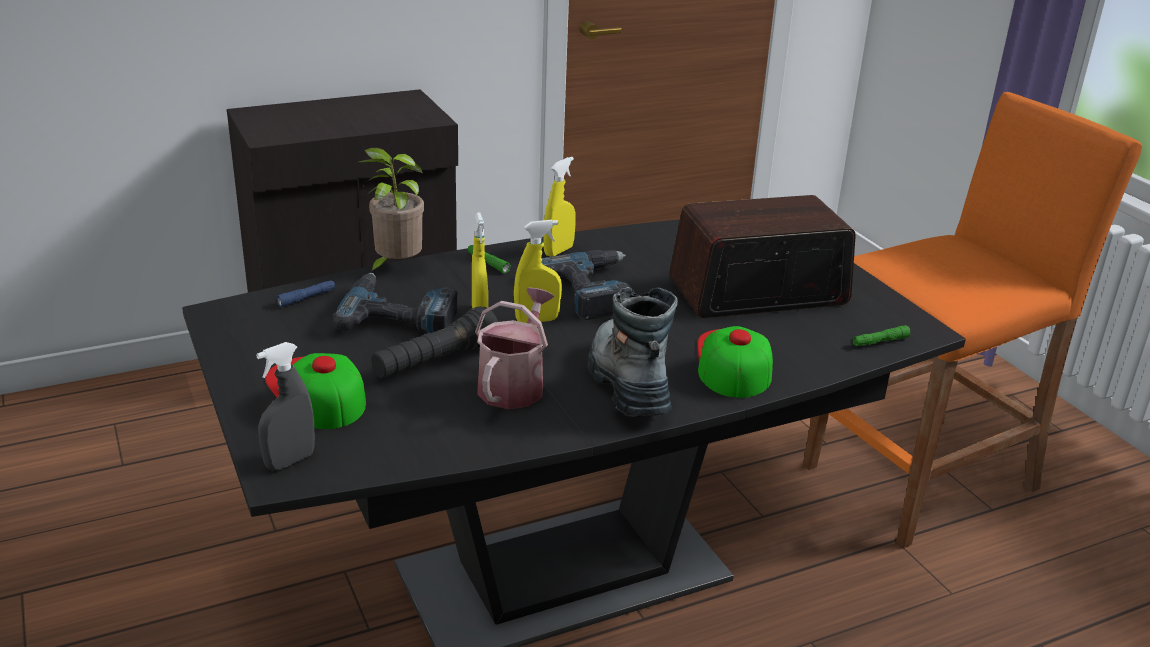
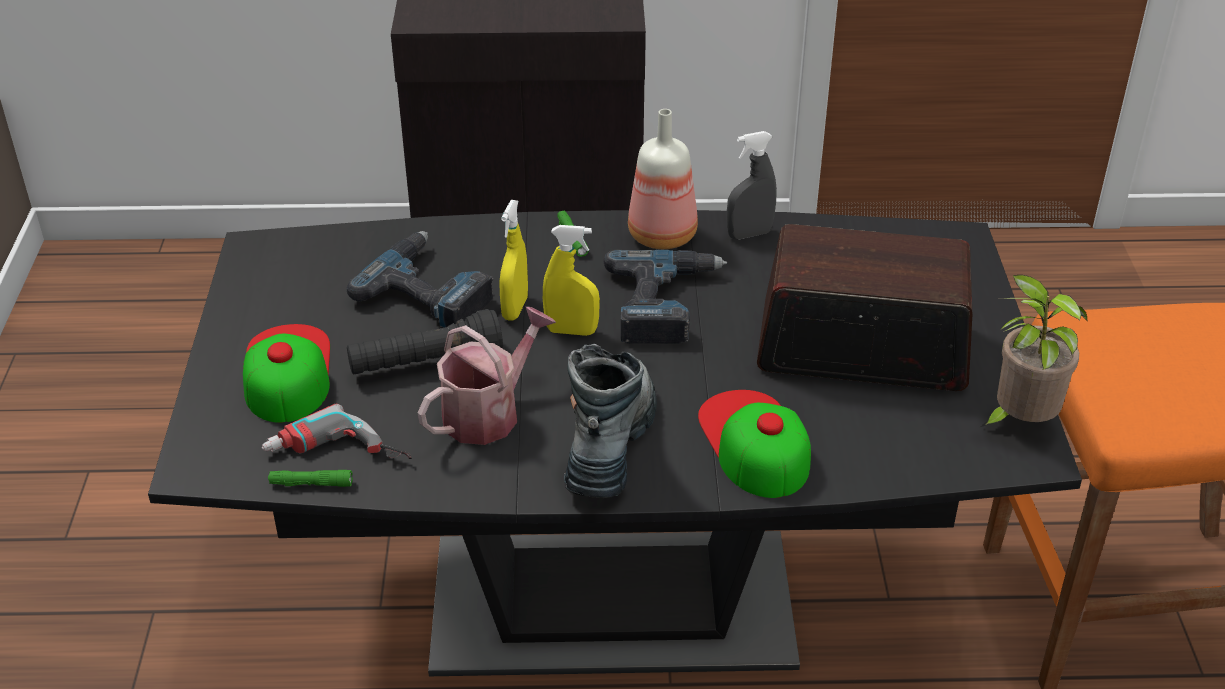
camera: 25 degrees right, 10 degrees up
(290, 461) = (212, 451): grey spray bottle -> grey spray bottle (749, 234)
(306, 298) = (351, 246): blue flashlight -> none
(395, 267) = (467, 224): potted plant -> potted plant (1019, 422)
(409, 442) = (335, 458): none -> power drill
(558, 251) = (664, 236): yellow spray bottle -> bottle
(733, 362) = (754, 442): cap -> cap turned 45 degrees counterclockwise
(880, 342) = (960, 457): green flashlight -> green flashlight (311, 484)

